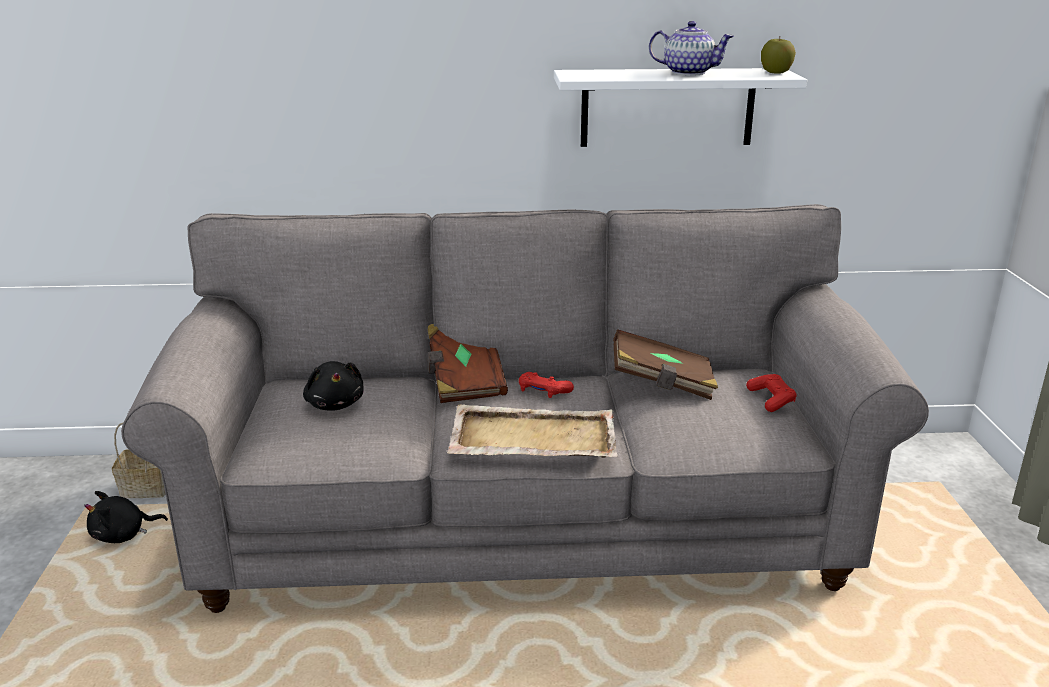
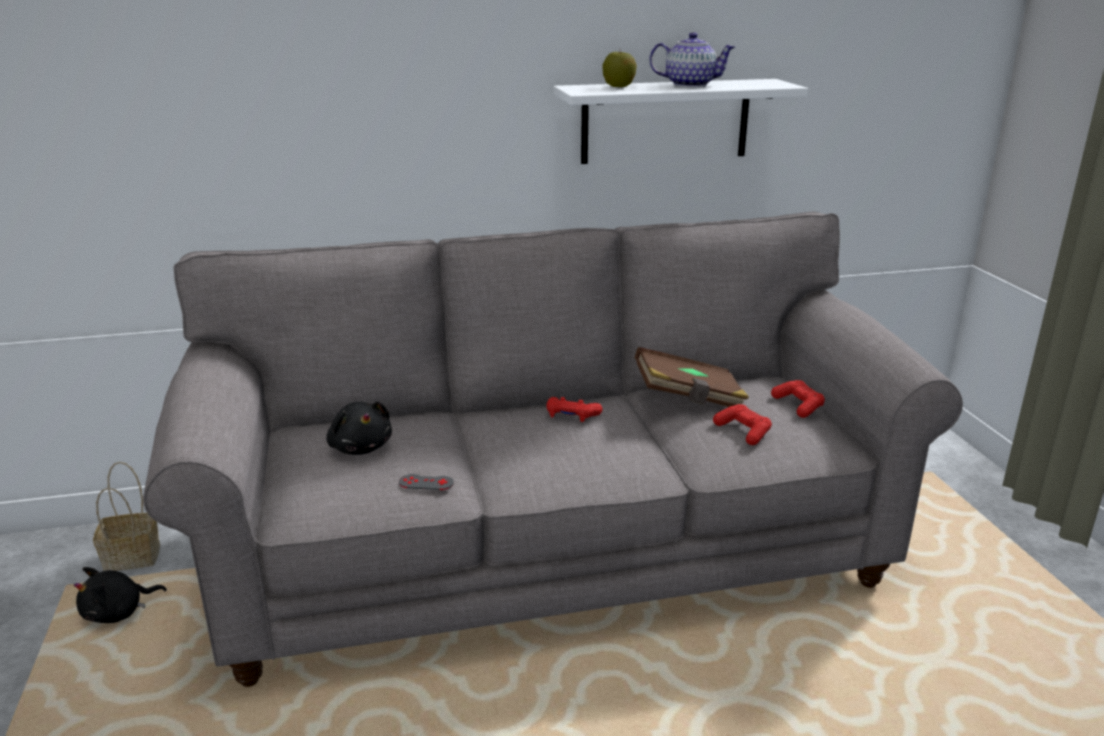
camera: 10 degrees left, 0 degrees up
(382, 441) = (426, 482): none -> grey game controller
(464, 380) = (485, 410): brown book -> none
(531, 437) = (577, 464): beige tray -> none
(704, 420) = (743, 431): none -> red game controller
(776, 73) = (773, 83): apple -> apple (618, 87)

